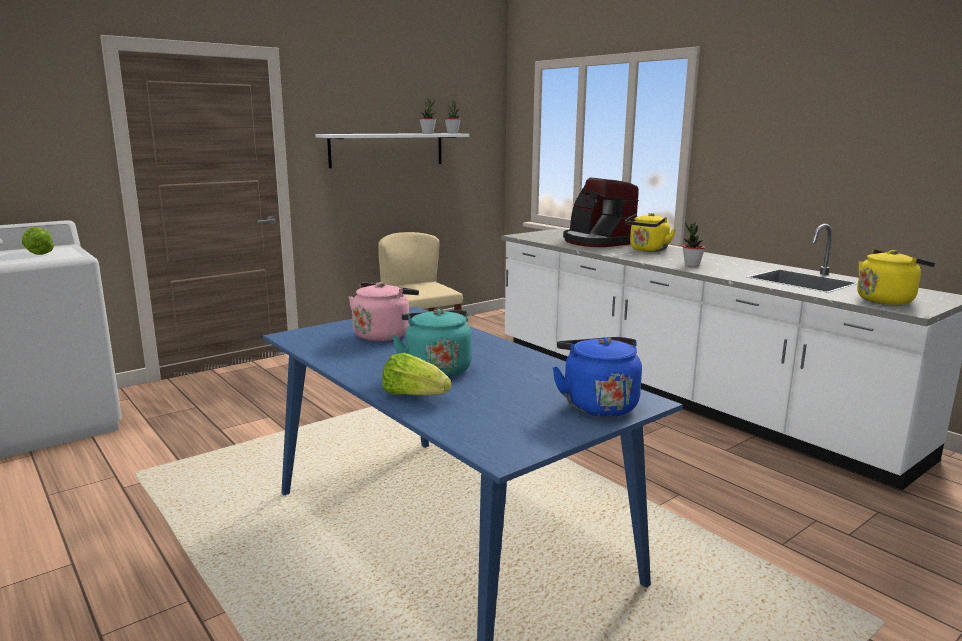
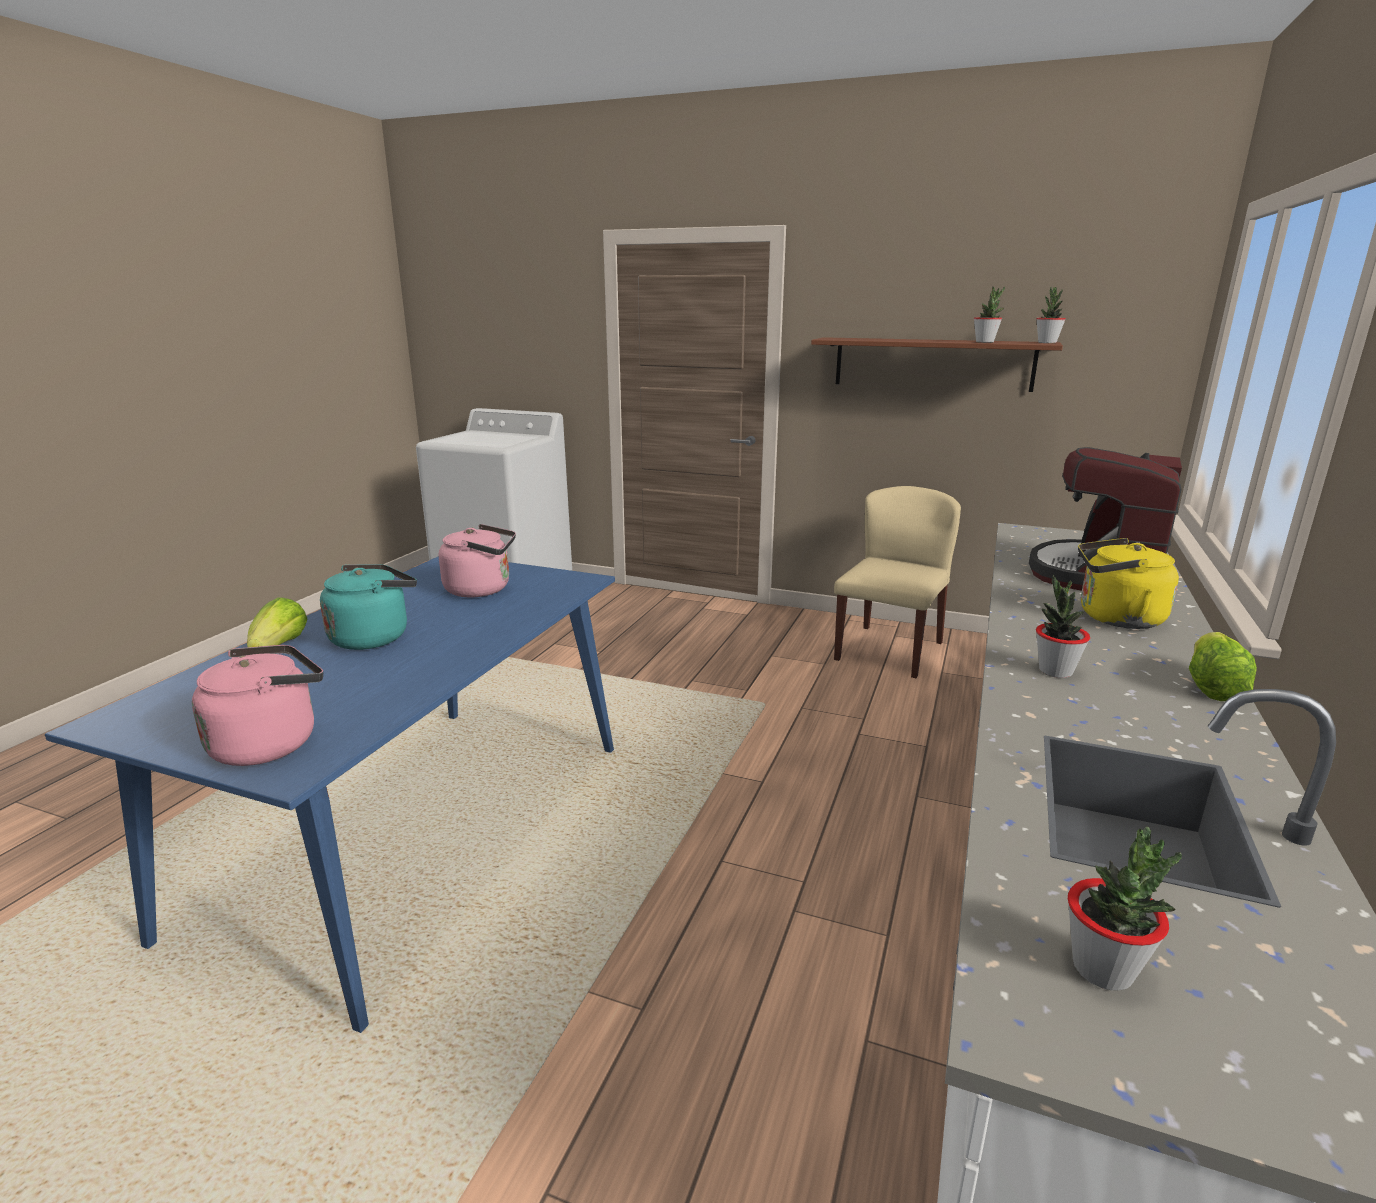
camera: 60 degrees right, 5 degrees up
(38, 253) = (501, 438): lettuce -> lettuce (1211, 687)
(387, 149) = (933, 363): white shelf -> brown shelf
(597, 405) = (270, 743): blue kettle -> pink kettle
(887, 300) = (1103, 969): yellow kettle -> potted plant

